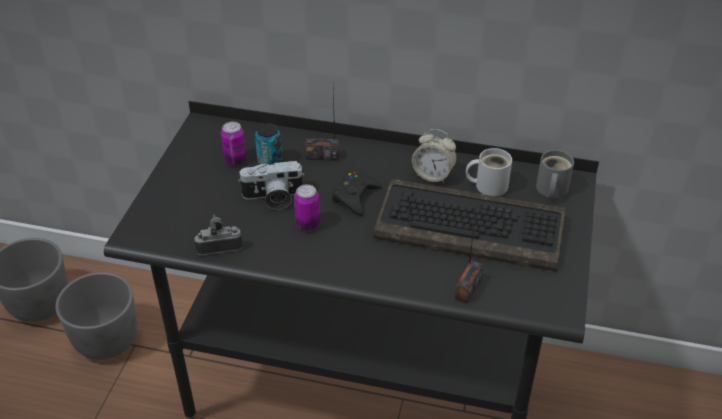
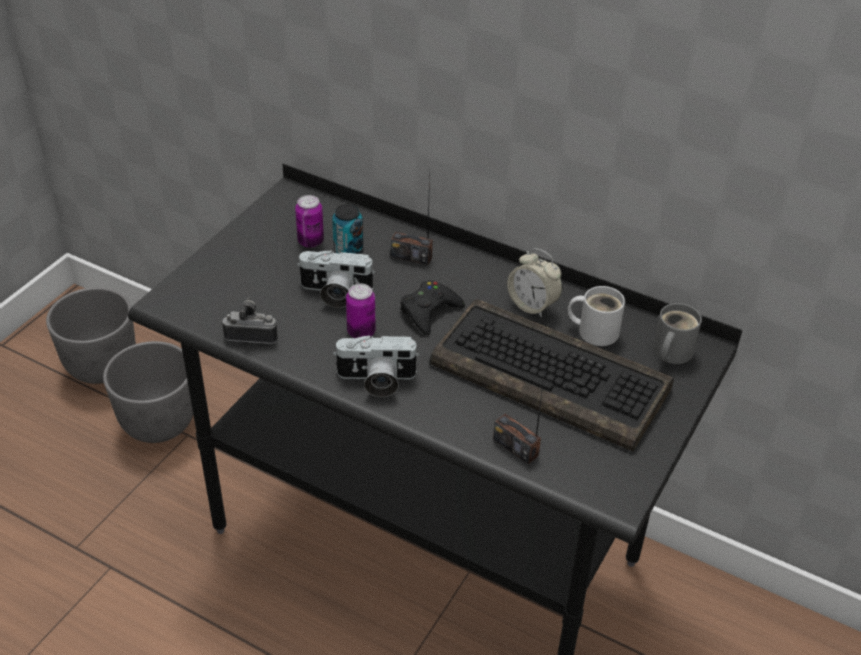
camera: 15 degrees right, 0 degrees up
(336, 261) = (376, 381): none -> camera
(467, 288) = (516, 447): radio -> radio turned 90 degrees clockwise

